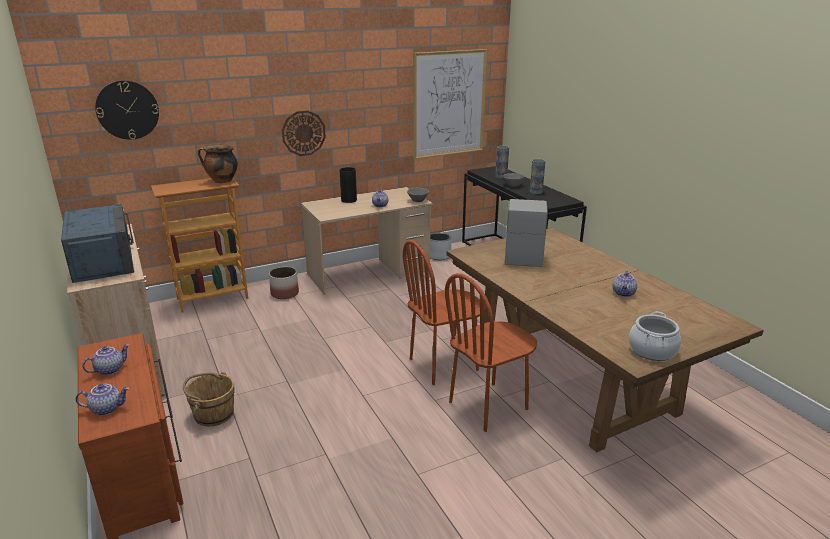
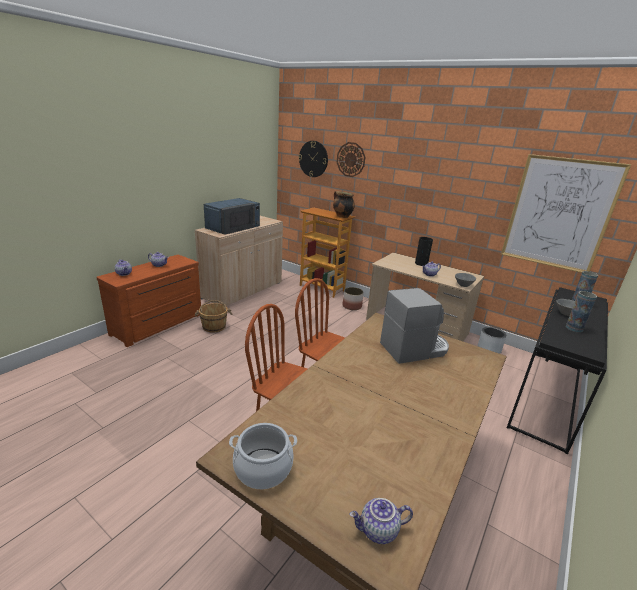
camera: 60 degrees right, 0 degrees up
(303, 133) = (409, 202): wall clock -> wall clock (351, 159)
(624, 293) = (391, 430): teapot -> teapot (378, 531)

